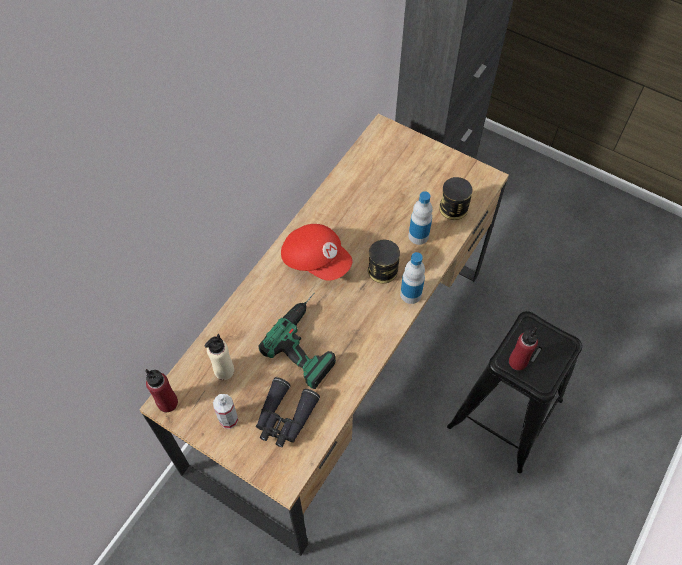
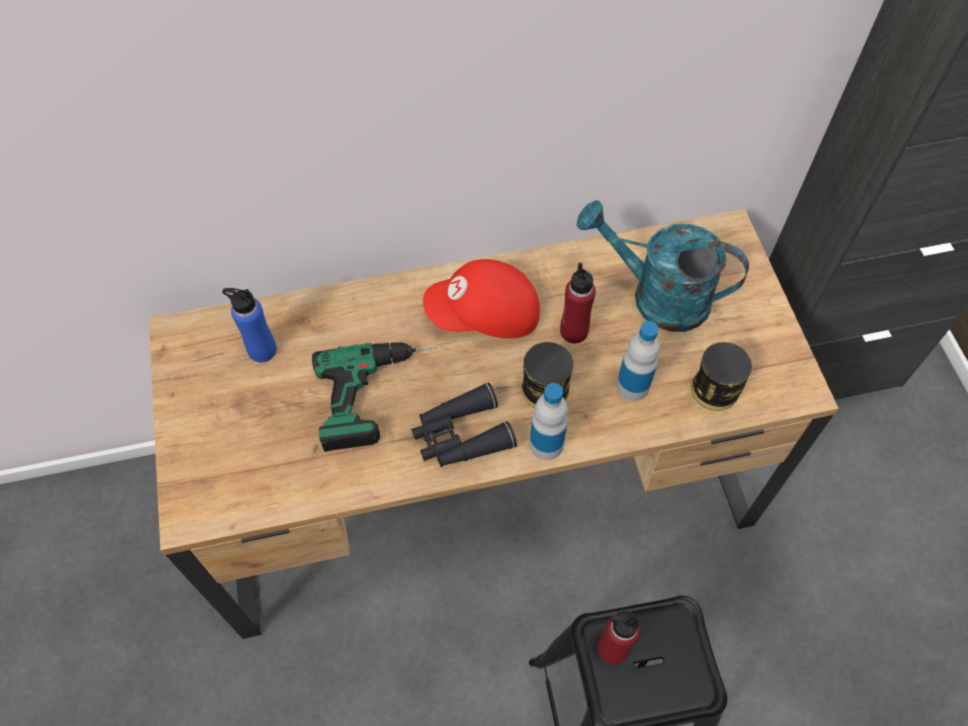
camera: 45 degrees right, 0 degrees up
(167, 403) = (178, 334): red bottle -> red bottle (574, 331)
(224, 371) = (262, 350): beige bottle -> blue bottle
(228, 419) = (210, 403): spray bottle -> none
(284, 418) = (262, 453): black binoculars -> black binoculars (460, 435)
(316, 259) = (485, 316): red cap -> red cap turned 90 degrees clockwise
(384, 186) = (656, 296): none -> turquoise watering can

